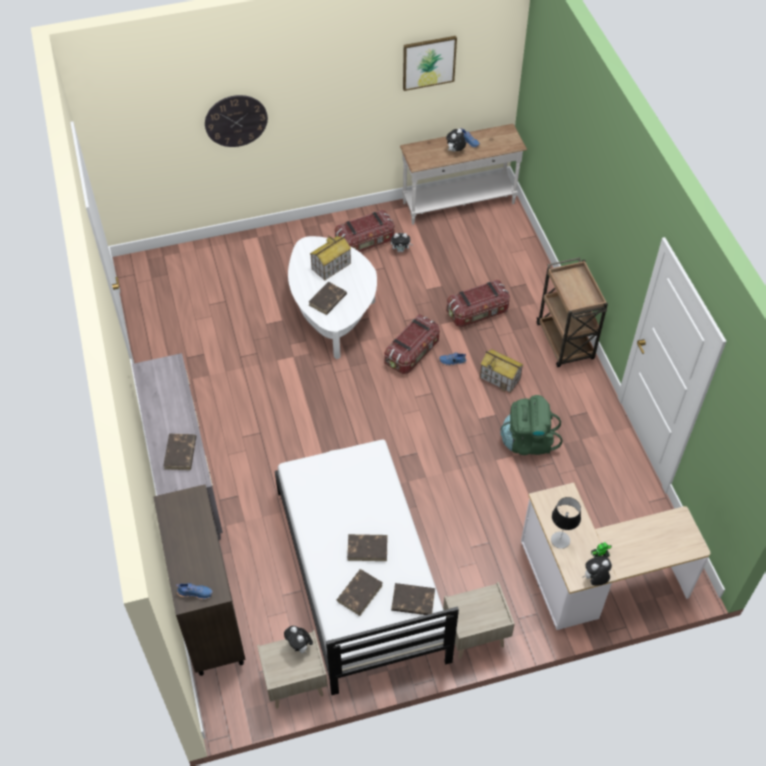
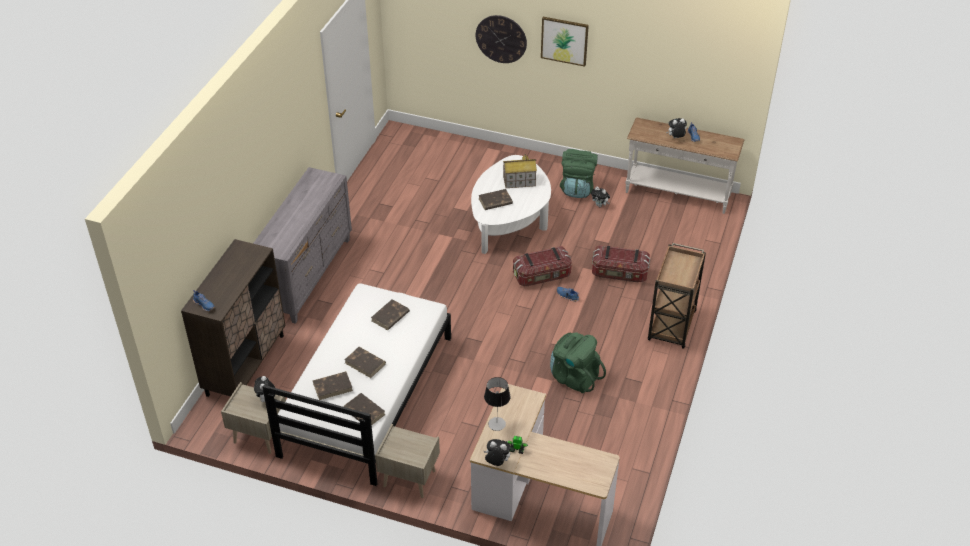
camera: 35 degrees right, 10 degrees down
(180, 453) = (286, 232): brown book -> brown book (390, 316)
(365, 242) = (577, 188): storage box -> green backpack
(429, 62) = (670, 49): picture -> picture (564, 40)
(500, 378) = (594, 325): toy house -> none

